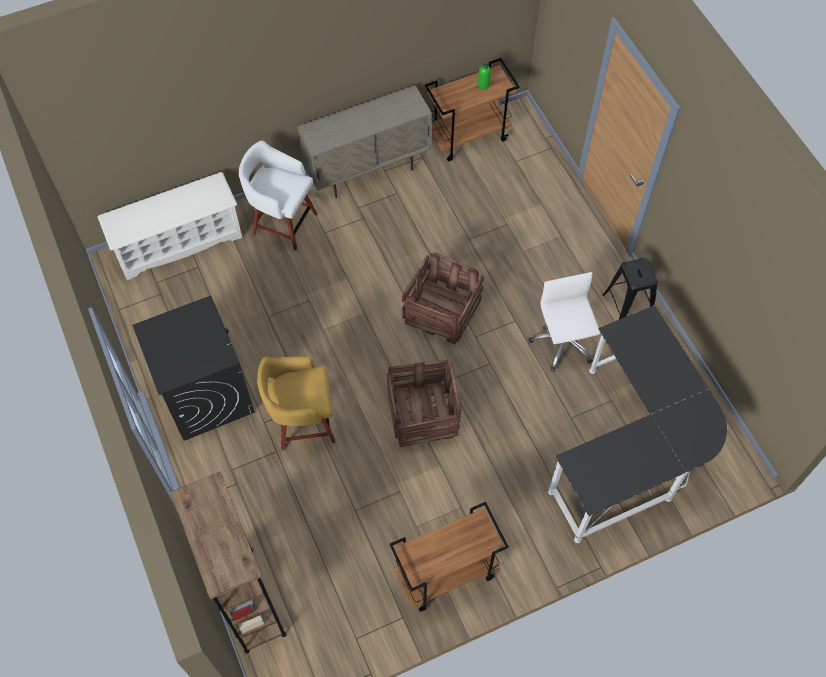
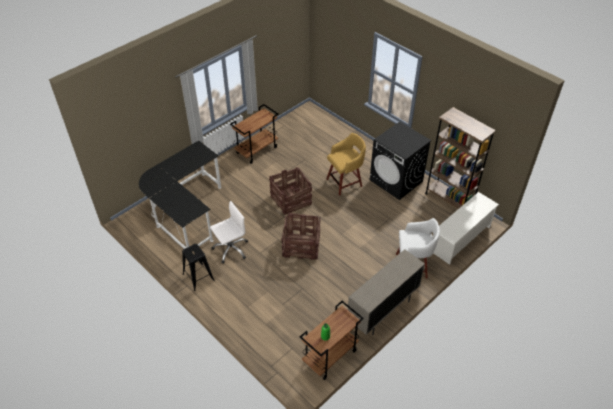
camera: 160 degrees right, 15 degrees down
(248, 599) = (332, 125): brown bookcase -> brown bookcase (449, 200)
(562, 343) = (231, 249): white office chair -> white office chair turned 90 degrees counterclockwise

